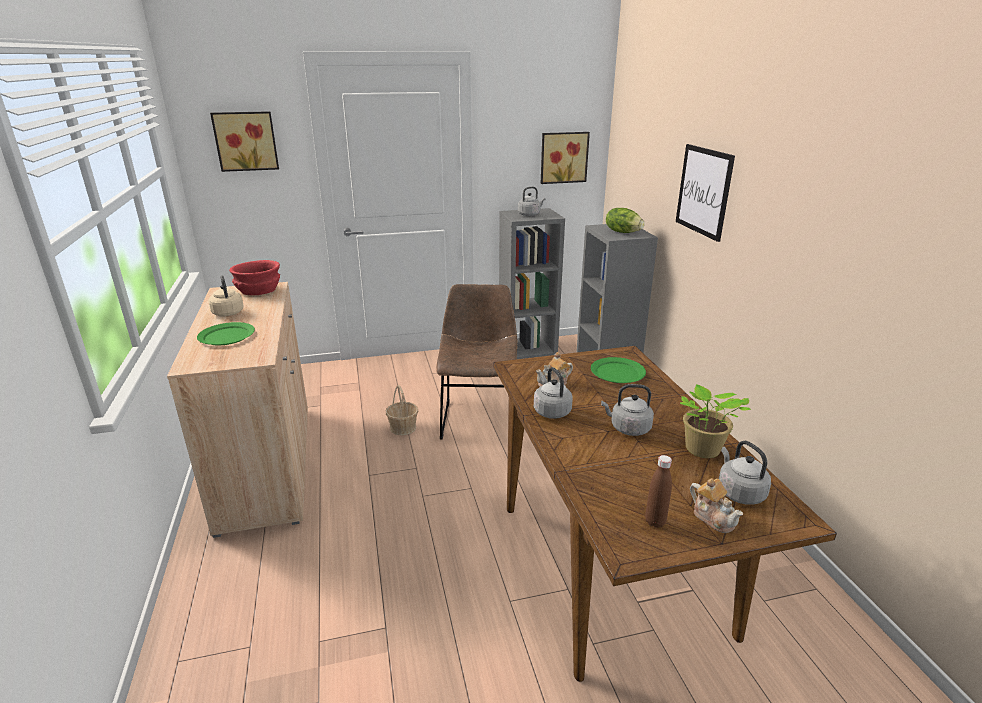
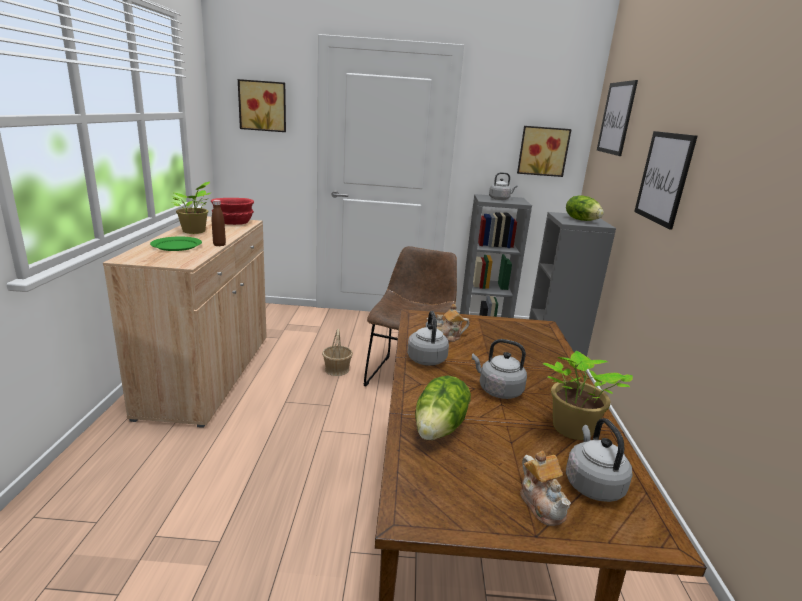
camera: 15 degrees right, 5 degrees down
(228, 312) = (195, 231): beige kettle -> potted plant
(604, 475) = (440, 428): none -> lettuce
(618, 373) = (520, 340): green plate -> none
(638, 122) = (616, 118): none -> picture
(655, 521) = (467, 489): brown bottle -> brown bottle (219, 245)

